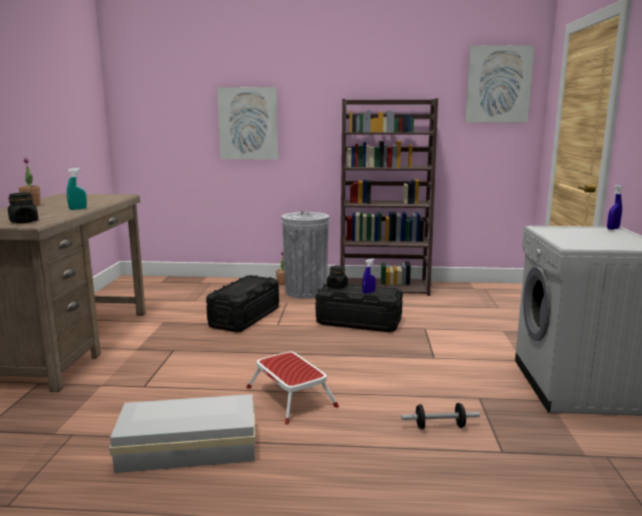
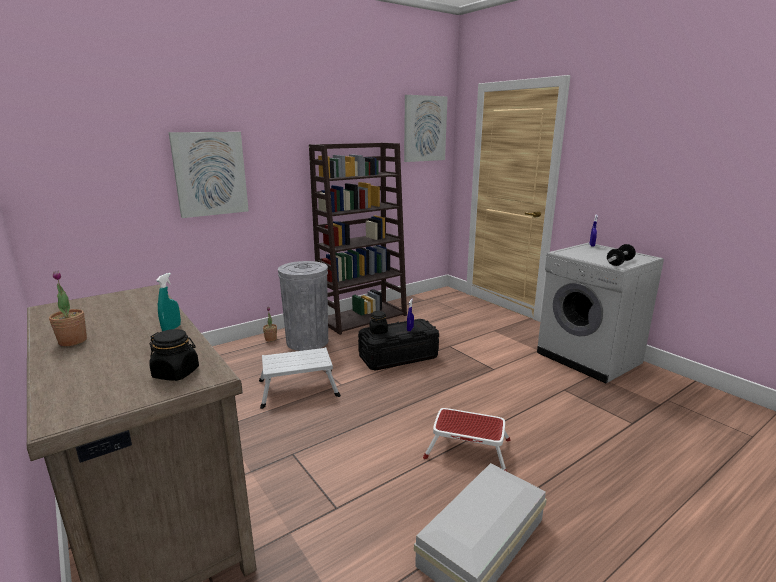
camera: 40 degrees left, 5 degrees up
(245, 317) = (299, 388): black storage box -> white step ladder
(439, 426) = (581, 422): dumbbell -> dumbbell (619, 263)

